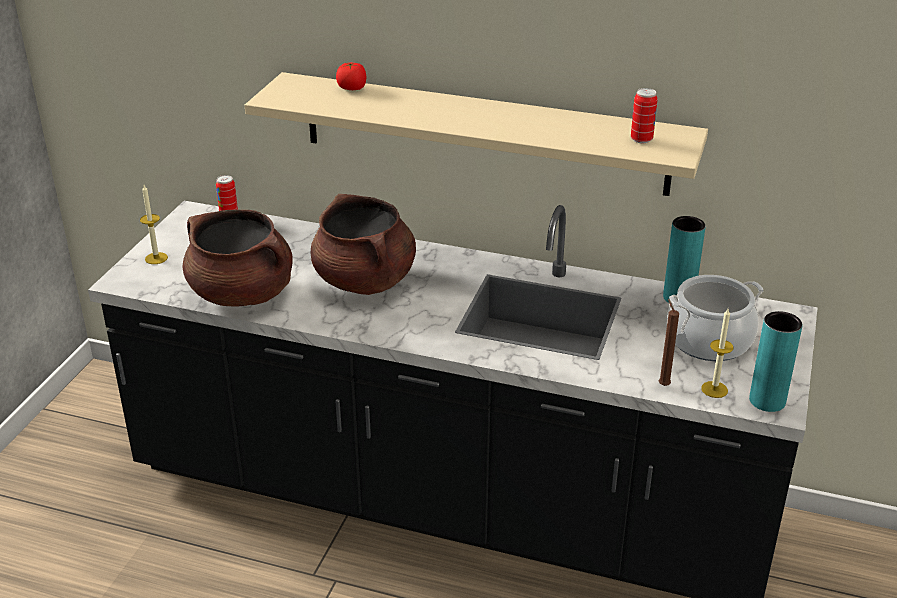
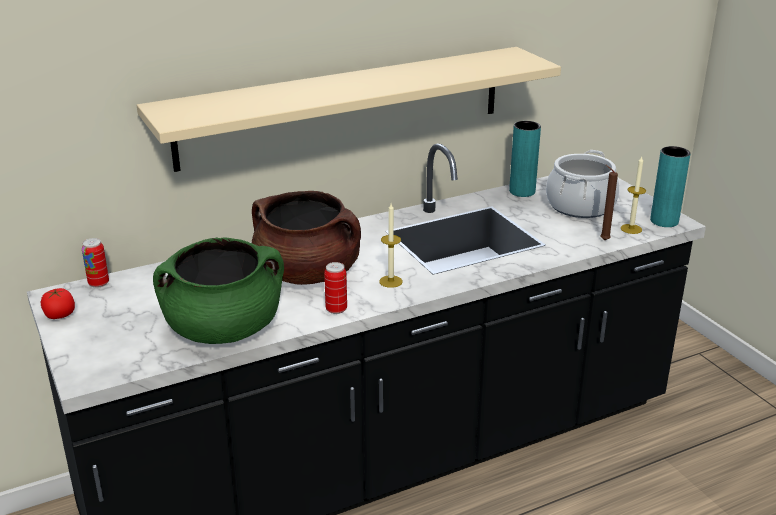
camera: 45 degrees left, 5 degrees down
(156, 258) = (87, 344): candle -> candle (391, 281)
(242, 294) = (224, 329): brown cooking pot -> green cooking pot
(352, 88) = (228, 96): tomato -> tomato (59, 315)
(641, 139) = (497, 62): can -> can (336, 309)

